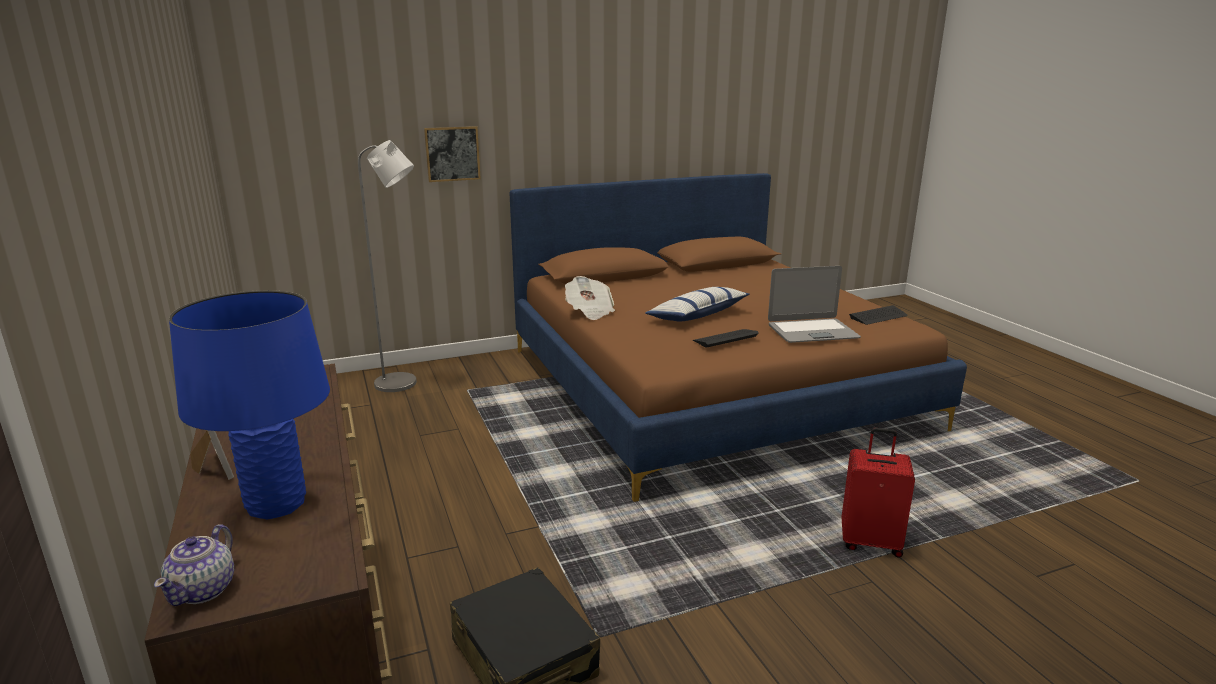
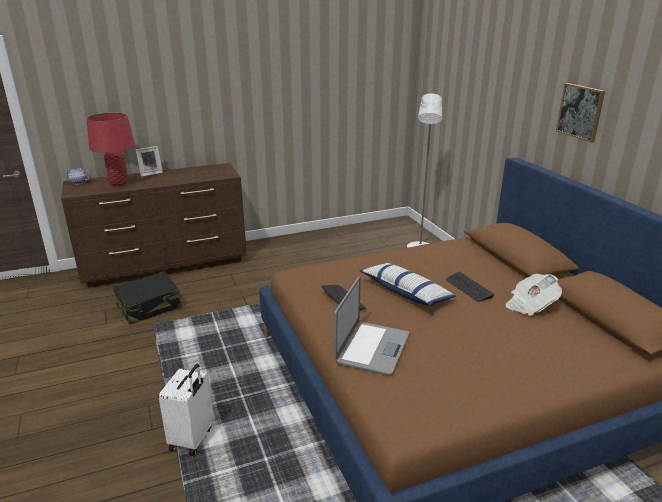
camera: 90 degrees right, 5 degrees up
(276, 504) = (119, 183): blue table lamp -> red table lamp
(452, 154) = (498, 116): picture -> picture (580, 112)
(589, 311) = (408, 251): newspaper -> newspaper (530, 305)
(812, 332) = (372, 348): laptop -> laptop turned 150 degrees counterclockwise
(870, 542) = (192, 439): red suitcase -> white suitcase
(878, 316) = (432, 405): keyboard -> keyboard (468, 288)

